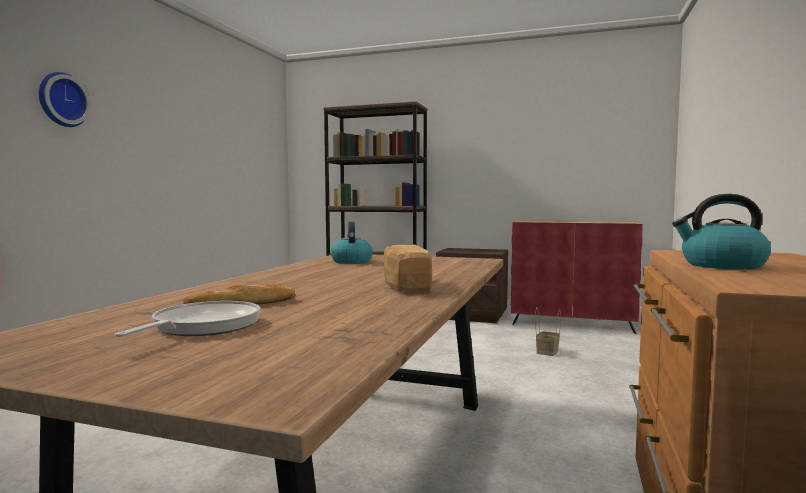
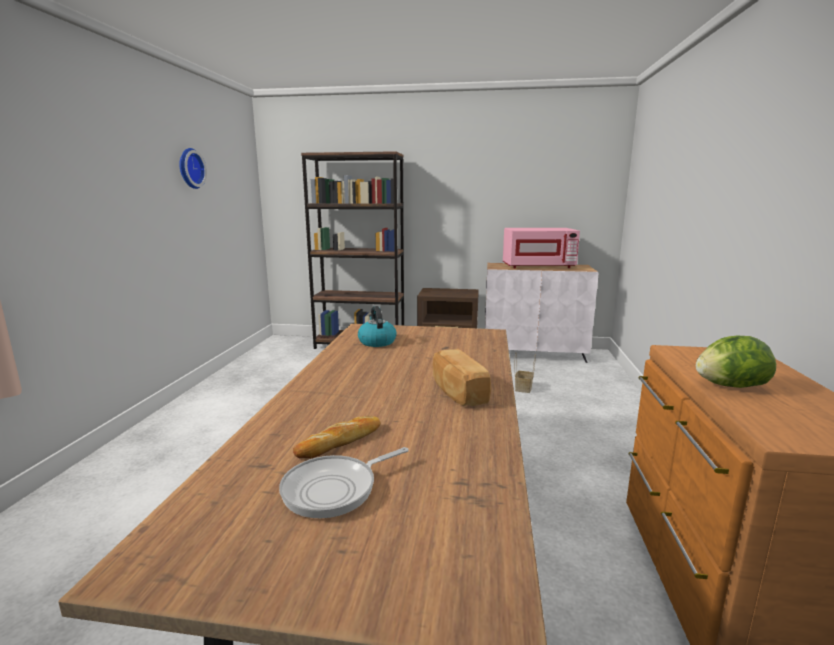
camera: 10 degrees left, 10 degrees up
(61, 100) = (44, 175): wall clock -> wall clock (189, 168)
(202, 326) = (335, 489): frying pan -> frying pan turned 135 degrees counterclockwise
(572, 323) = (534, 353): red cabinet -> white cabinet
(573, 221) = (538, 267): none -> pink microwave
(721, 265) = (729, 386): kettle -> lettuce

